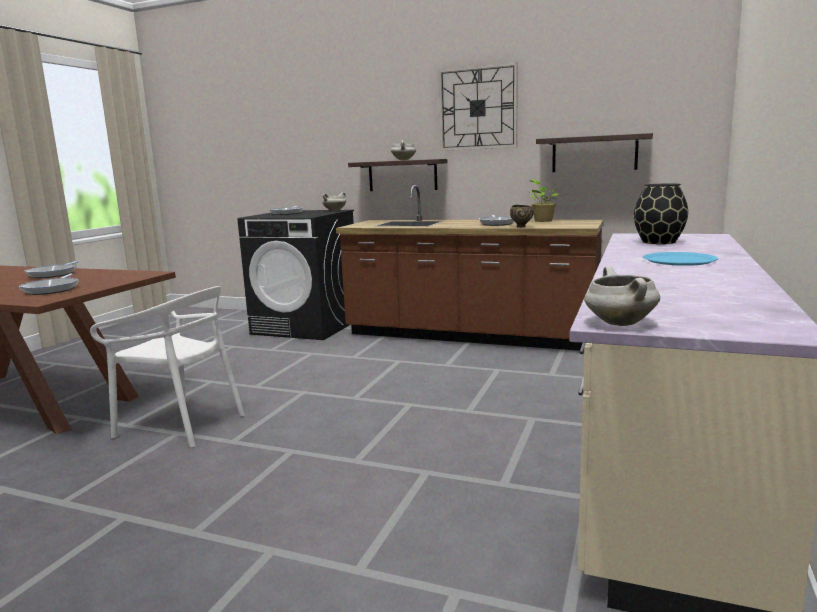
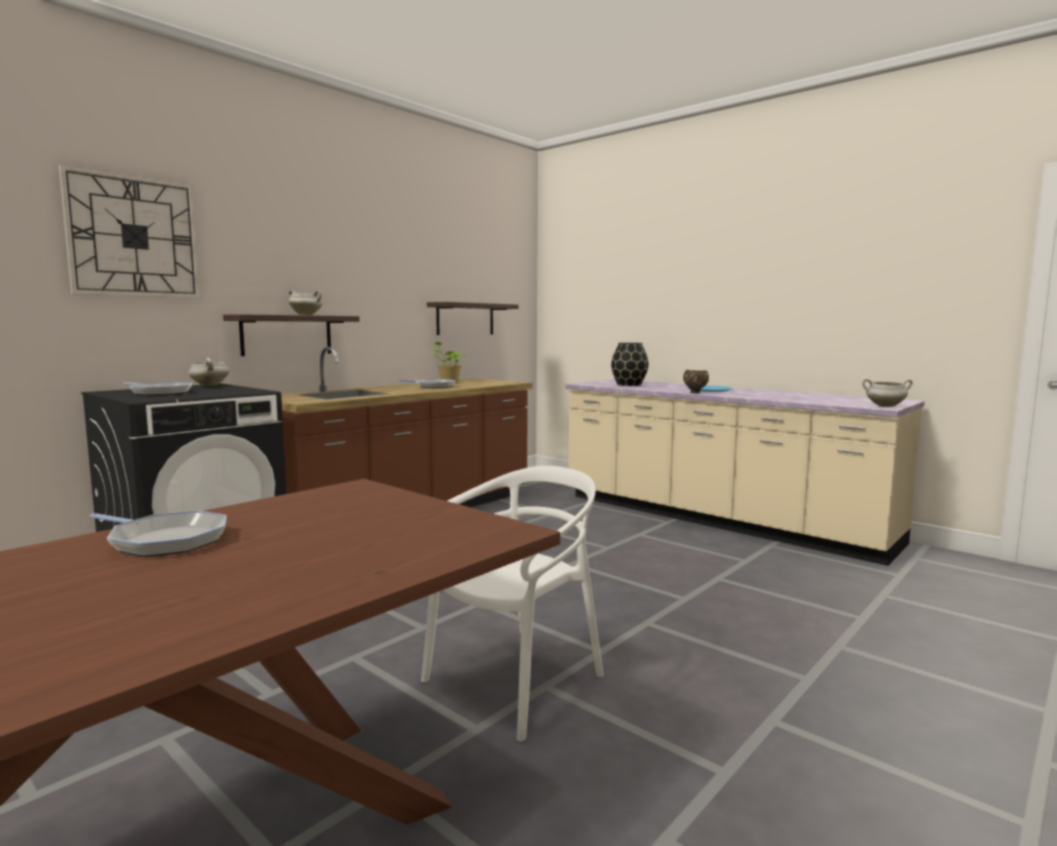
camera: 70 degrees left, 5 degrees down
(52, 289) = (398, 531): frying pan -> none
(478, 108) = (371, 262): wall clock -> wall clock (134, 237)
(522, 227) = (477, 386): brown bowl -> brown bowl (695, 392)

